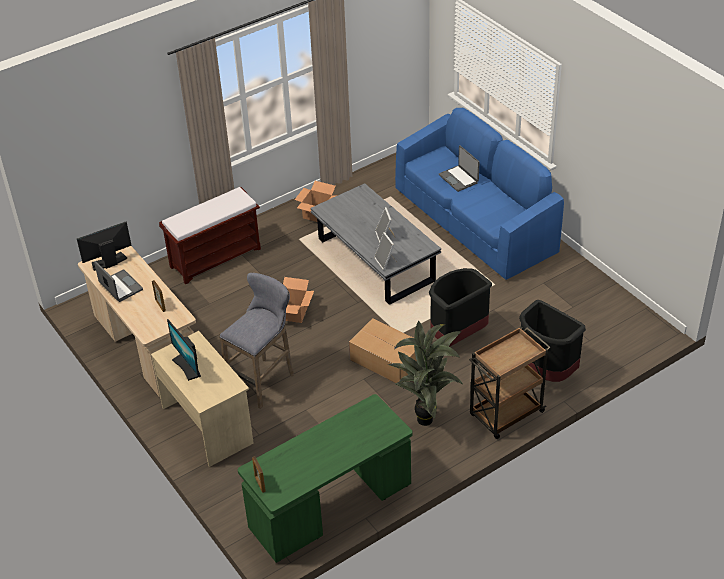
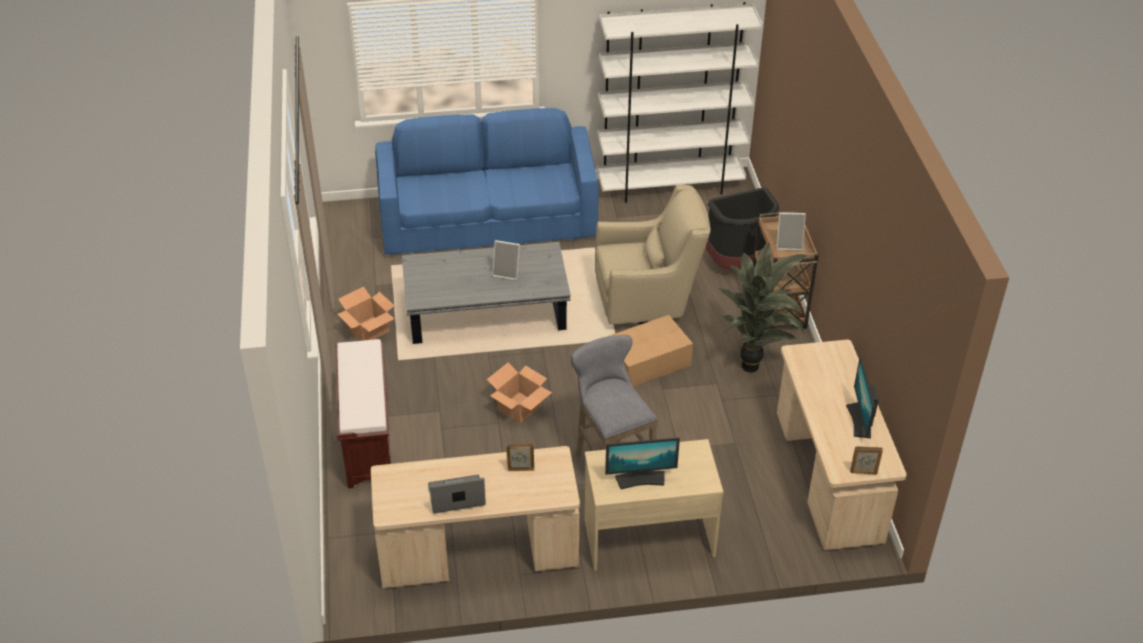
camera: 65 degrees left, 0 degrees up
(109, 262) = (398, 494): monitor -> monitor (860, 420)
(330, 507) = (828, 477): green desk -> beige desk
(386, 262) = (548, 286): picture frame -> picture frame (789, 244)
(457, 336) = (648, 300): black trash can -> beige armchair
(459, 179) = (463, 187): laptop -> none
(611, 297) = (670, 186): none -> white bookcase

